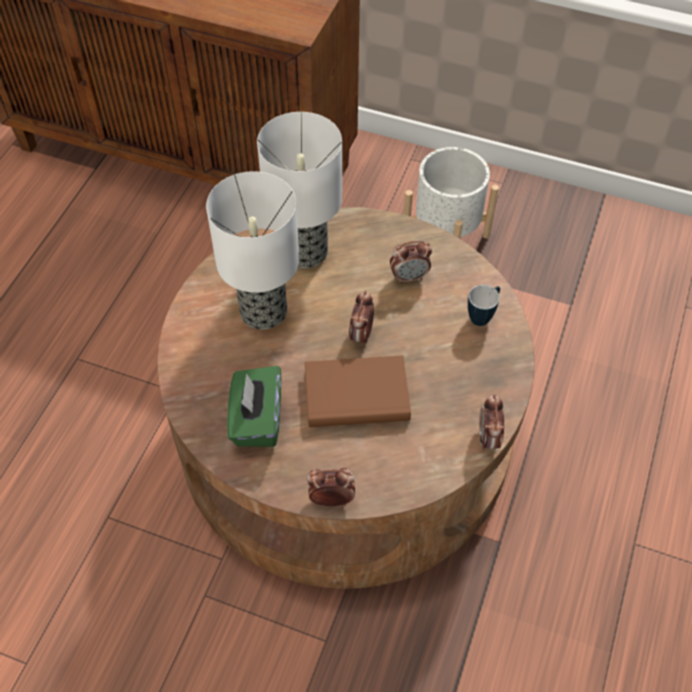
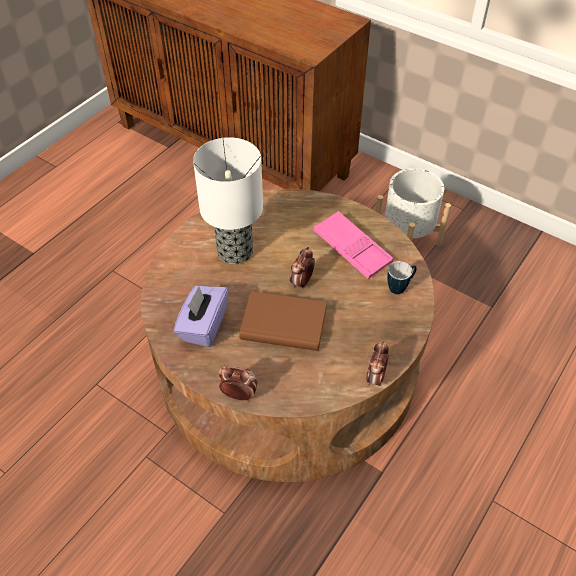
camera: 15 degrees right, 5 degrees down
(257, 420) = (203, 326): green tissue box -> purple tissue box
(304, 251) = (279, 216): table lamp -> none
(409, 277) = (352, 249): alarm clock -> pink tray

